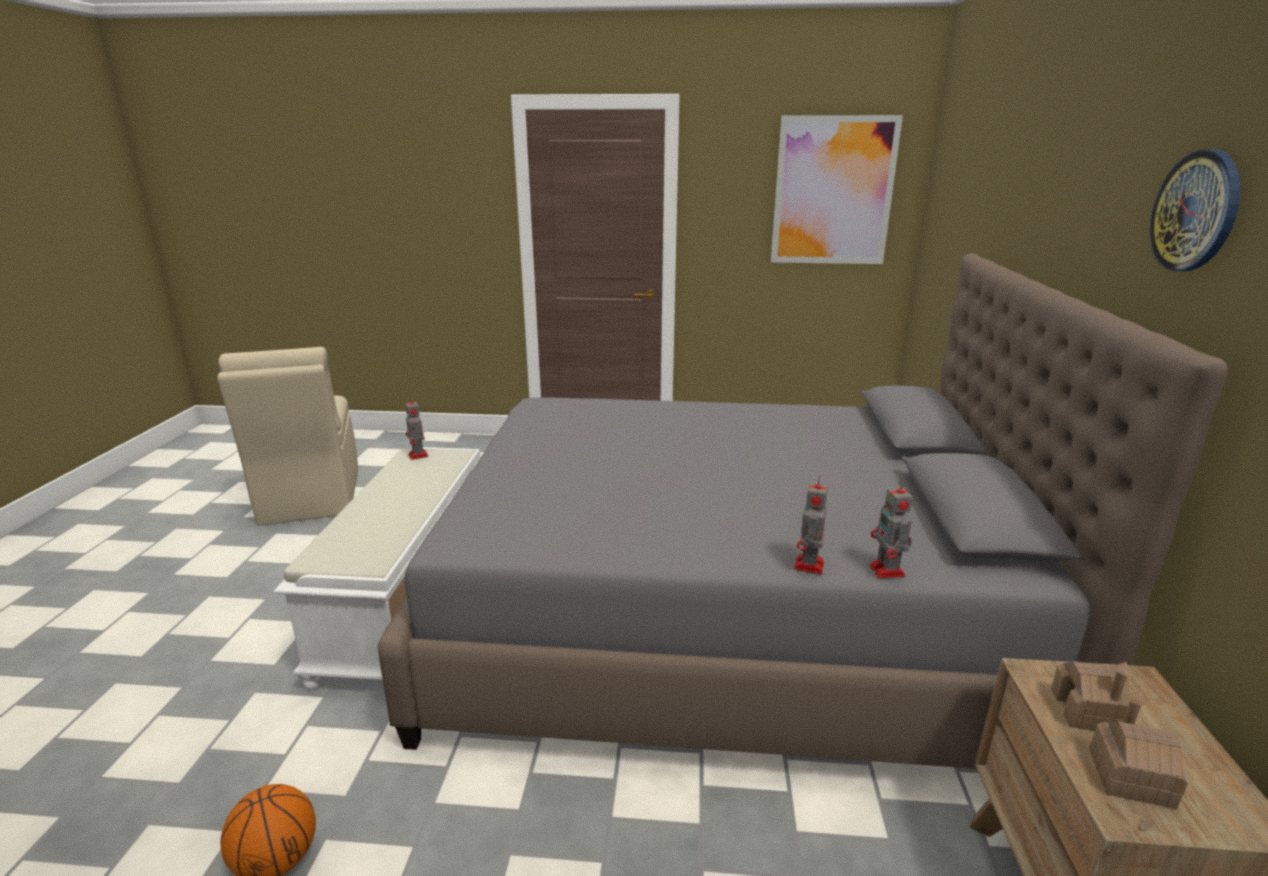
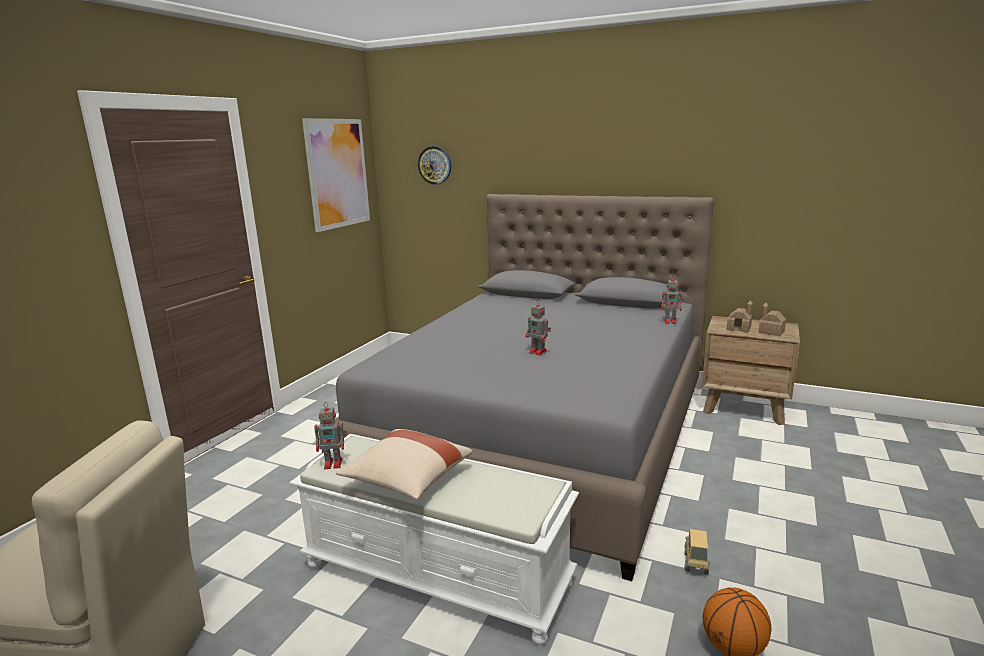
camera: 70 degrees left, 5 degrees down
(389, 491) = (407, 480): none -> beige pillow
(443, 816) = (695, 563): none -> toy truck
(809, 566) = (663, 332): toy robot -> toy robot (539, 352)
(1196, 211) = (664, 151): wall clock -> wall clock (435, 165)

